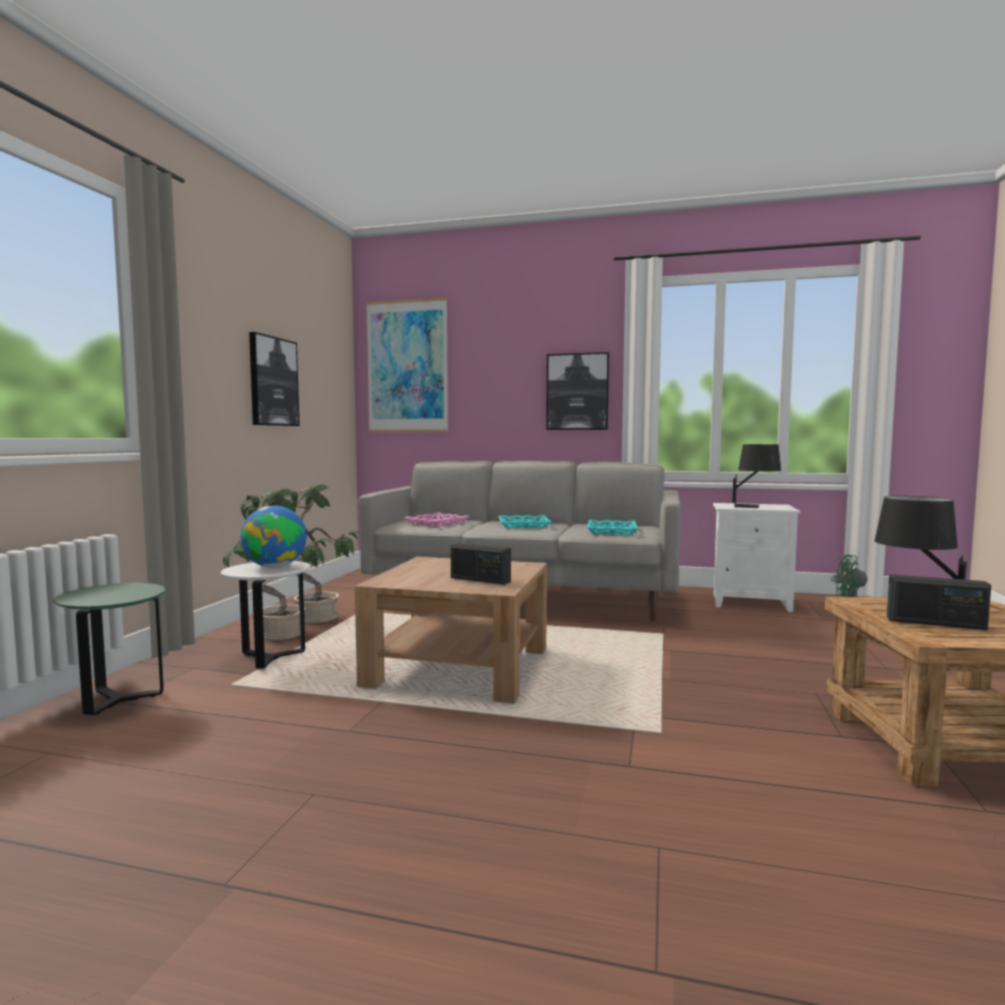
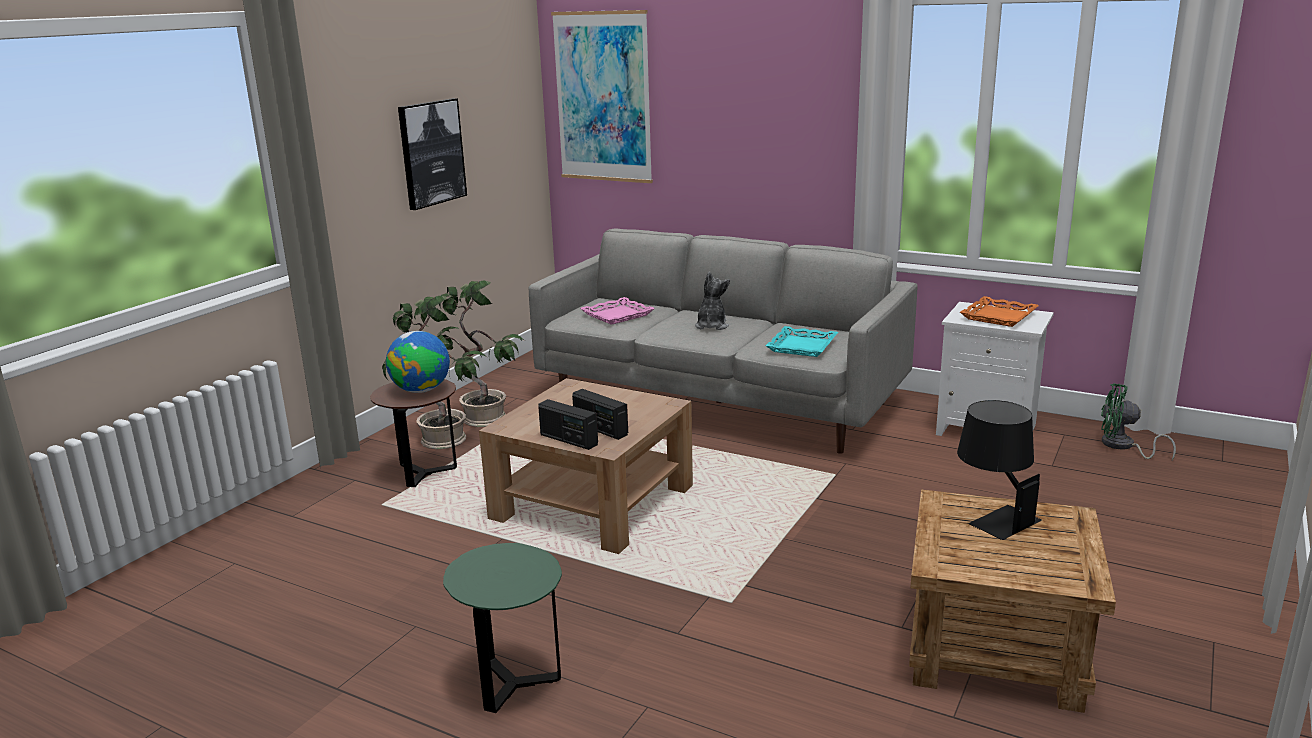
camera: 15 degrees right, 15 degrees up
(118, 700) = (288, 513): green side table -> green side table (513, 684)
(270, 658) = (423, 474): white side table -> brown side table
(523, 525) = (711, 326): turquoise tray -> plush toy
(577, 392) = (805, 142): picture -> none
(755, 506) = (999, 317): black table lamp -> orange tray
(935, 623) = (975, 544): radio -> radio (568, 440)

